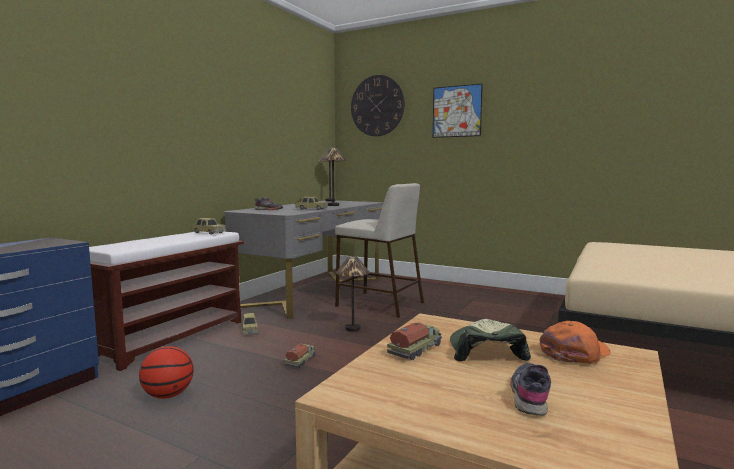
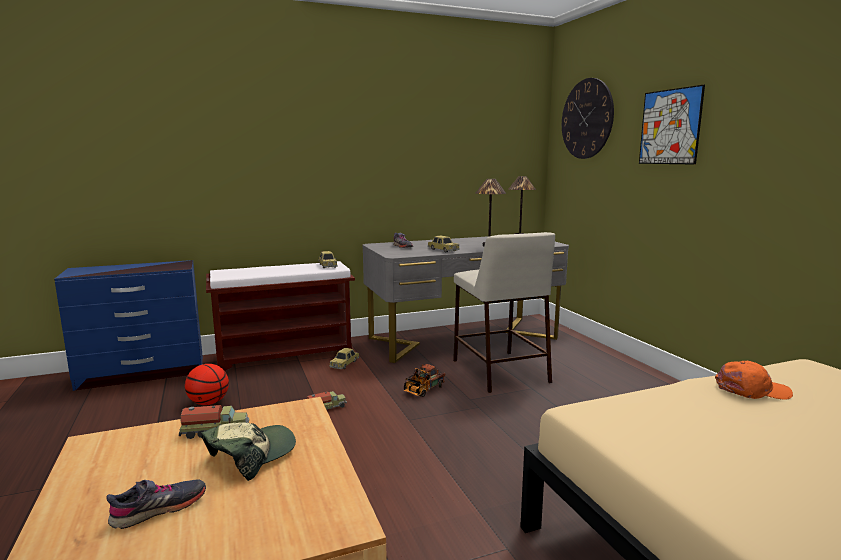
camera: 40 degrees right, 5 degrees up
(352, 329) = (422, 391): table lamp -> toy truck
(575, 353) = (306, 495): orange cap -> orange cap (752, 390)

